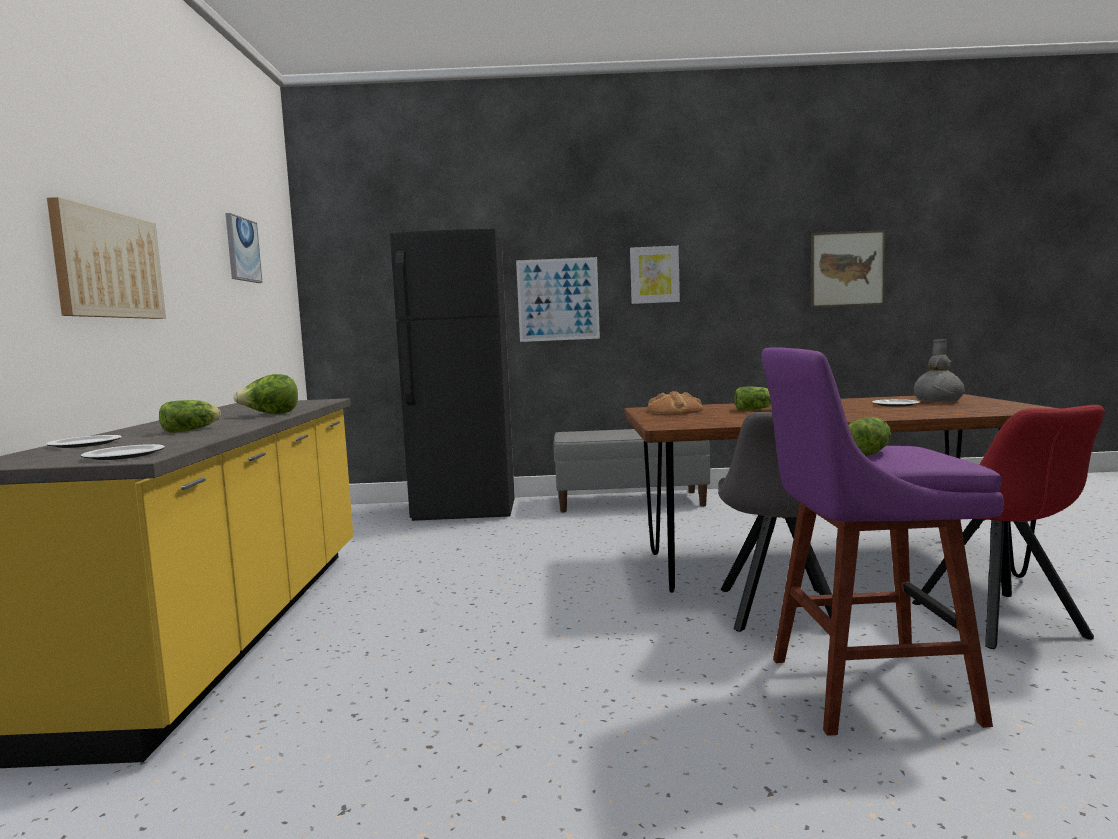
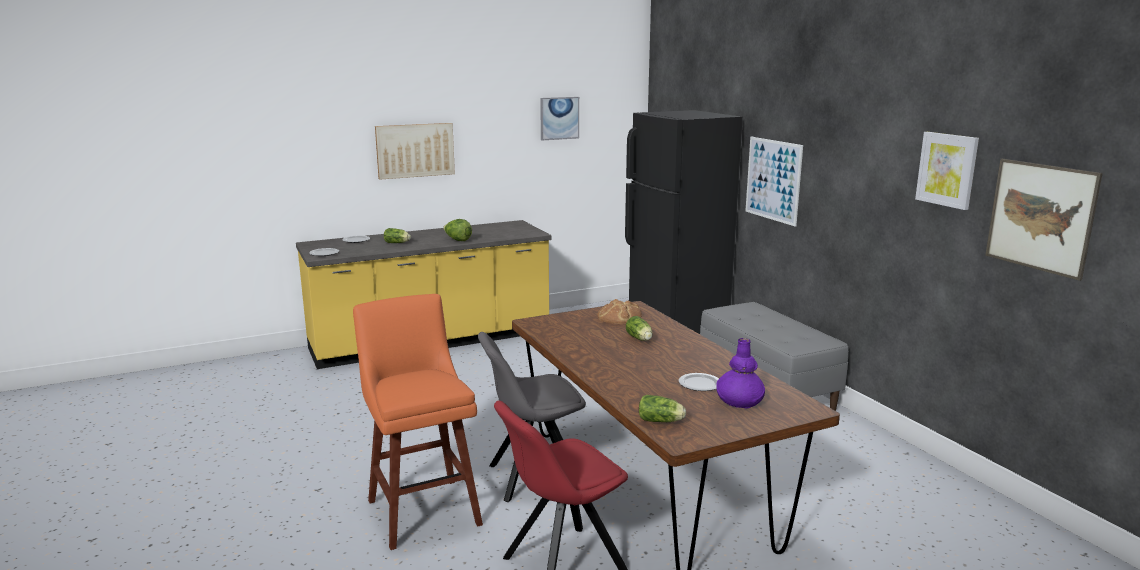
camera: 65 degrees right, 10 degrees up
(654, 275) = (843, 174): picture -> picture (947, 169)
(865, 689) = (423, 510): purple stool -> orange stool
(870, 452) = (423, 377): lettuce -> lettuce (662, 421)
(938, 401) = (739, 401): grey vase -> purple vase

